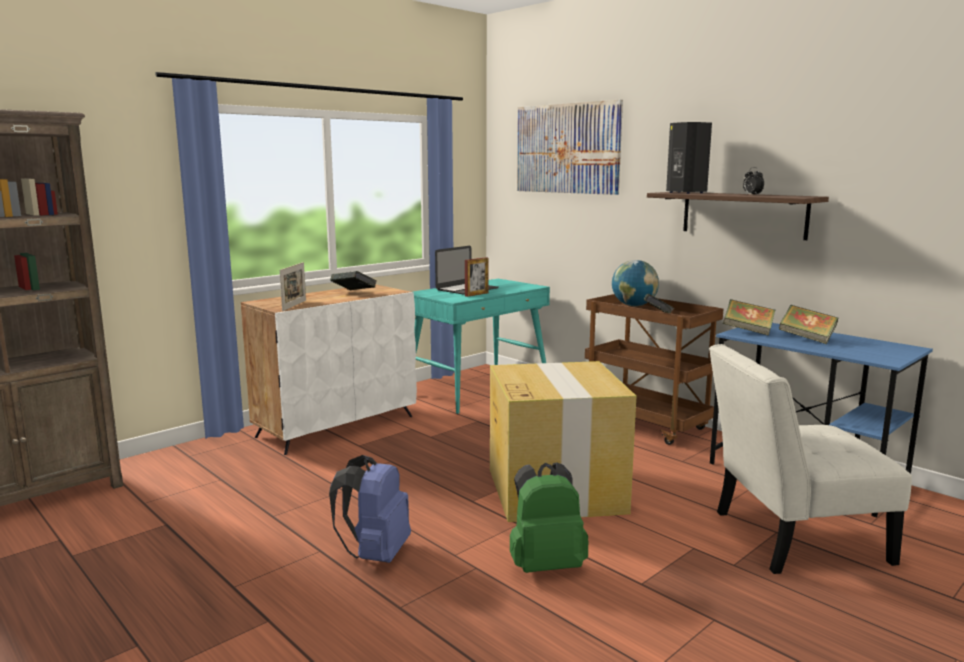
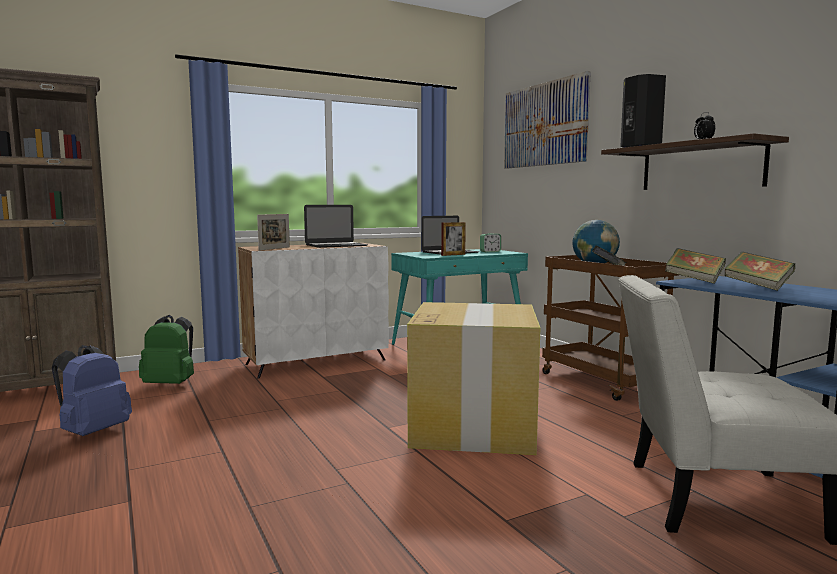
camera: 15 degrees right, 5 degrees down
(354, 293) = (336, 245): book -> laptop
(375, 554) = (266, 459): blue backpack -> blue backpack (93, 432)
(508, 285) = (490, 251): none -> alarm clock
(545, 564) = (417, 489): green backpack -> green backpack (171, 384)

